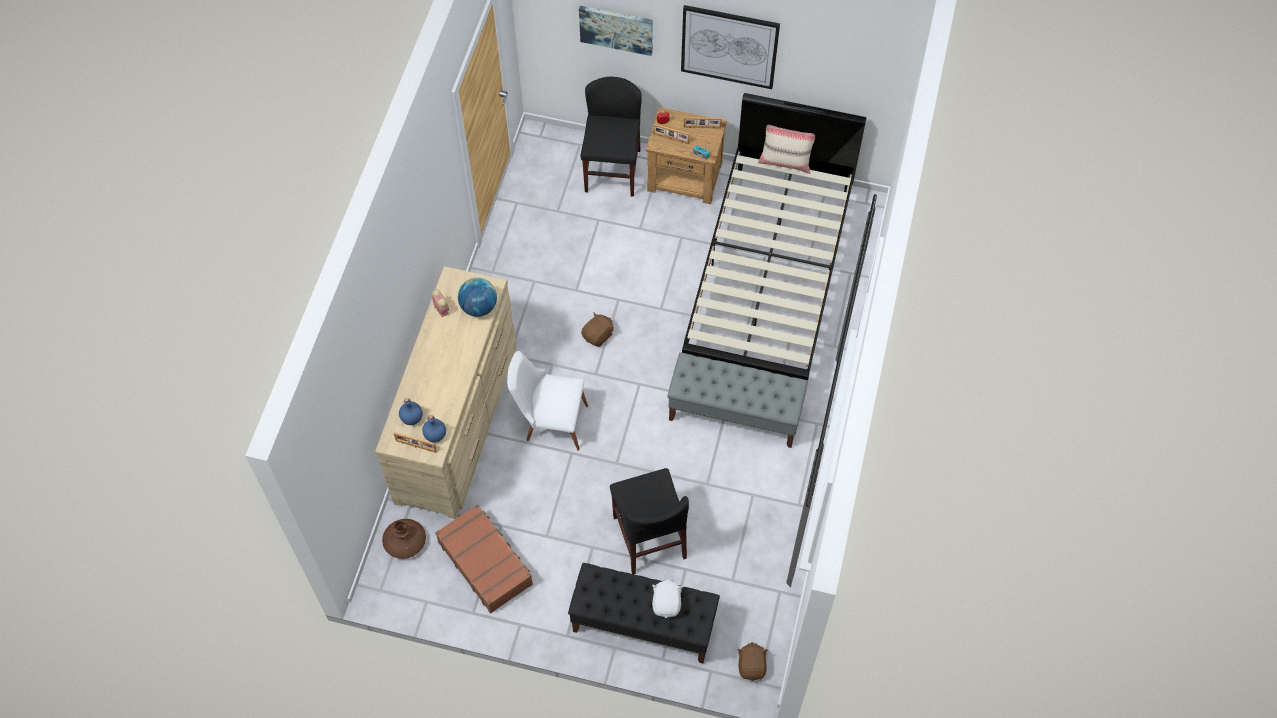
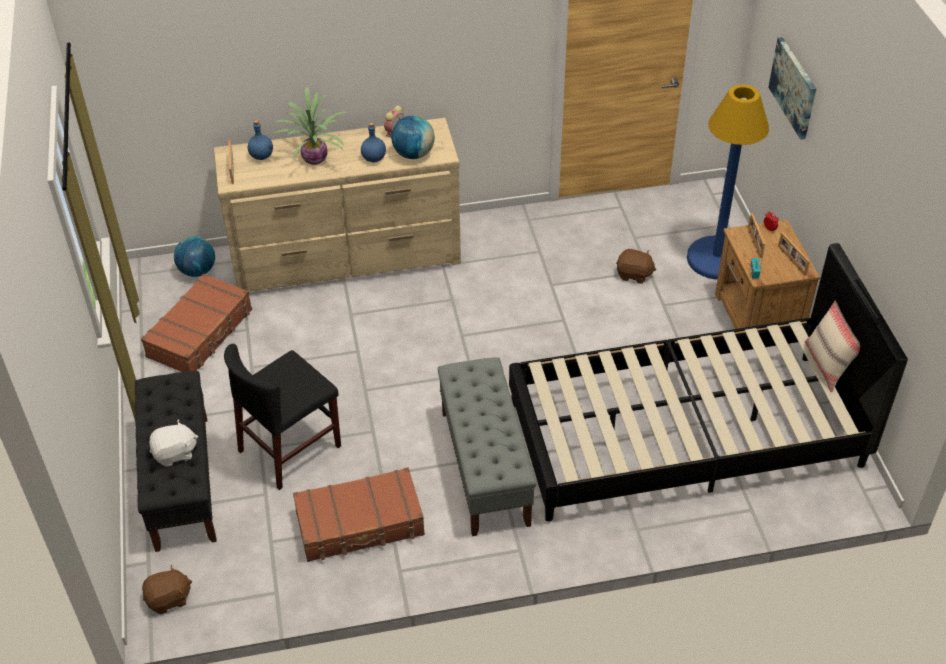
camera: 65 degrees right, 15 degrees down
(405, 541) = (197, 271): brown vase -> globe
(435, 435) = (251, 177): blue bottle -> blue bottle (374, 159)
(442, 378) = (316, 159): none -> potted plant
(550, 421) = (385, 321): white chair -> none
(598, 335) = (509, 320): brown plush toy -> brown plush toy (634, 274)
(612, 171) = (716, 259): black chair -> blue floor lamp
(729, 46) = (851, 167): picture -> none
(745, 515) = (360, 524): none -> brown suitcase

